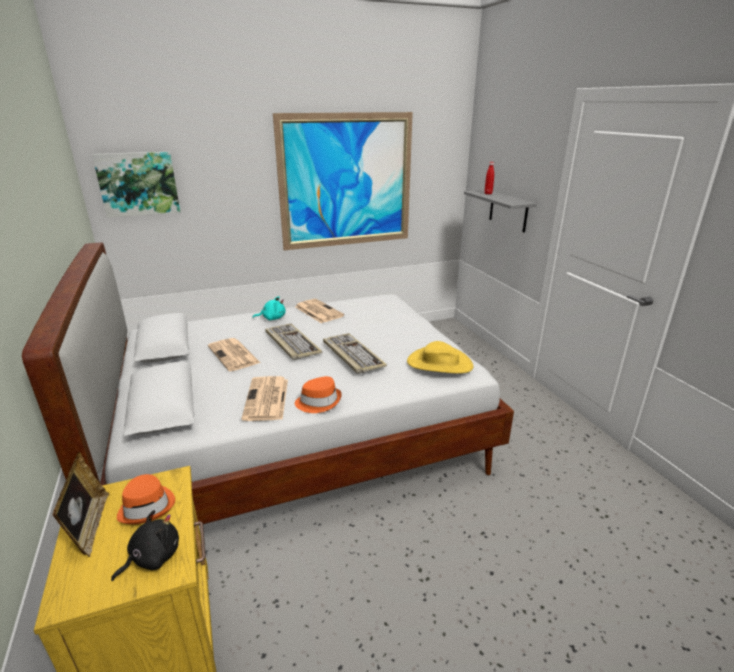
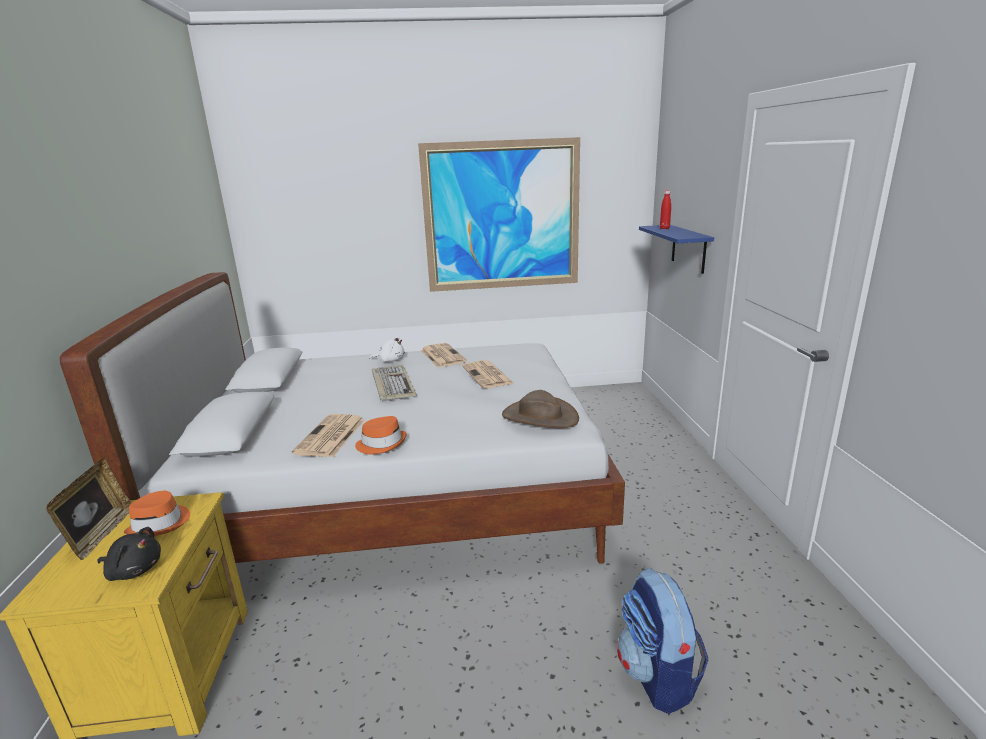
camera: 15 degrees right, 5 degrees down
(138, 184) = (280, 218): picture -> none
(152, 557) = (134, 570): black plush toy -> black plush toy turned 45 degrees clockwise
(234, 355) = (328, 392): newspaper -> newspaper (488, 375)
(272, 318) = (390, 360): turquoise plush toy -> white plush toy
(352, 355) = (447, 400): keyboard -> none
(439, 363) = (539, 417): yellow hat -> brown hat
(508, 211) = (688, 248): grey shelf -> blue shelf
(566, 557) = (657, 676): none -> backpack

